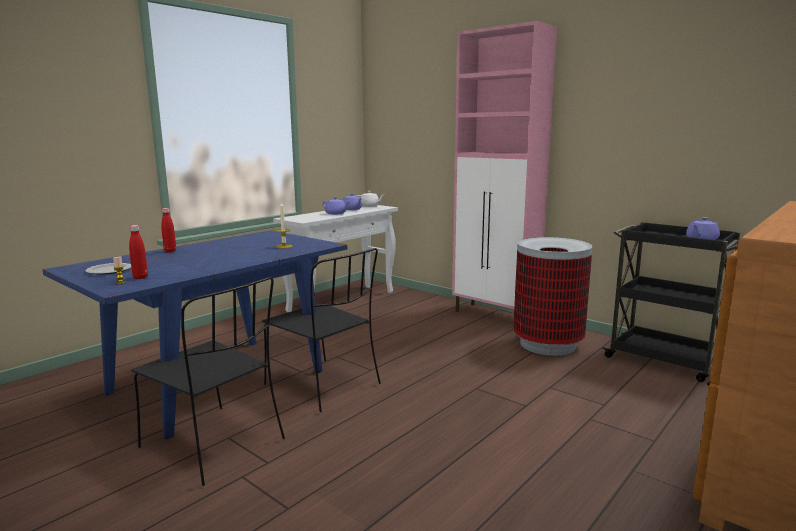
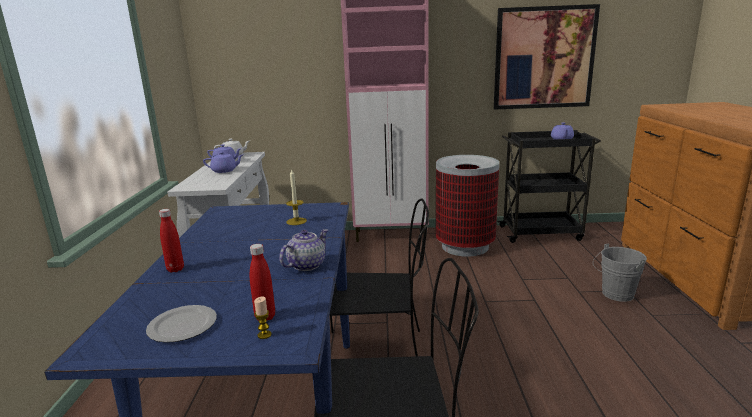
camera: 40 degrees left, 5 degrees up
(220, 265) = (306, 265): none -> teapot
(627, 437) = (615, 295): none -> grey bucket
(697, 131) = (544, 58): none -> picture

